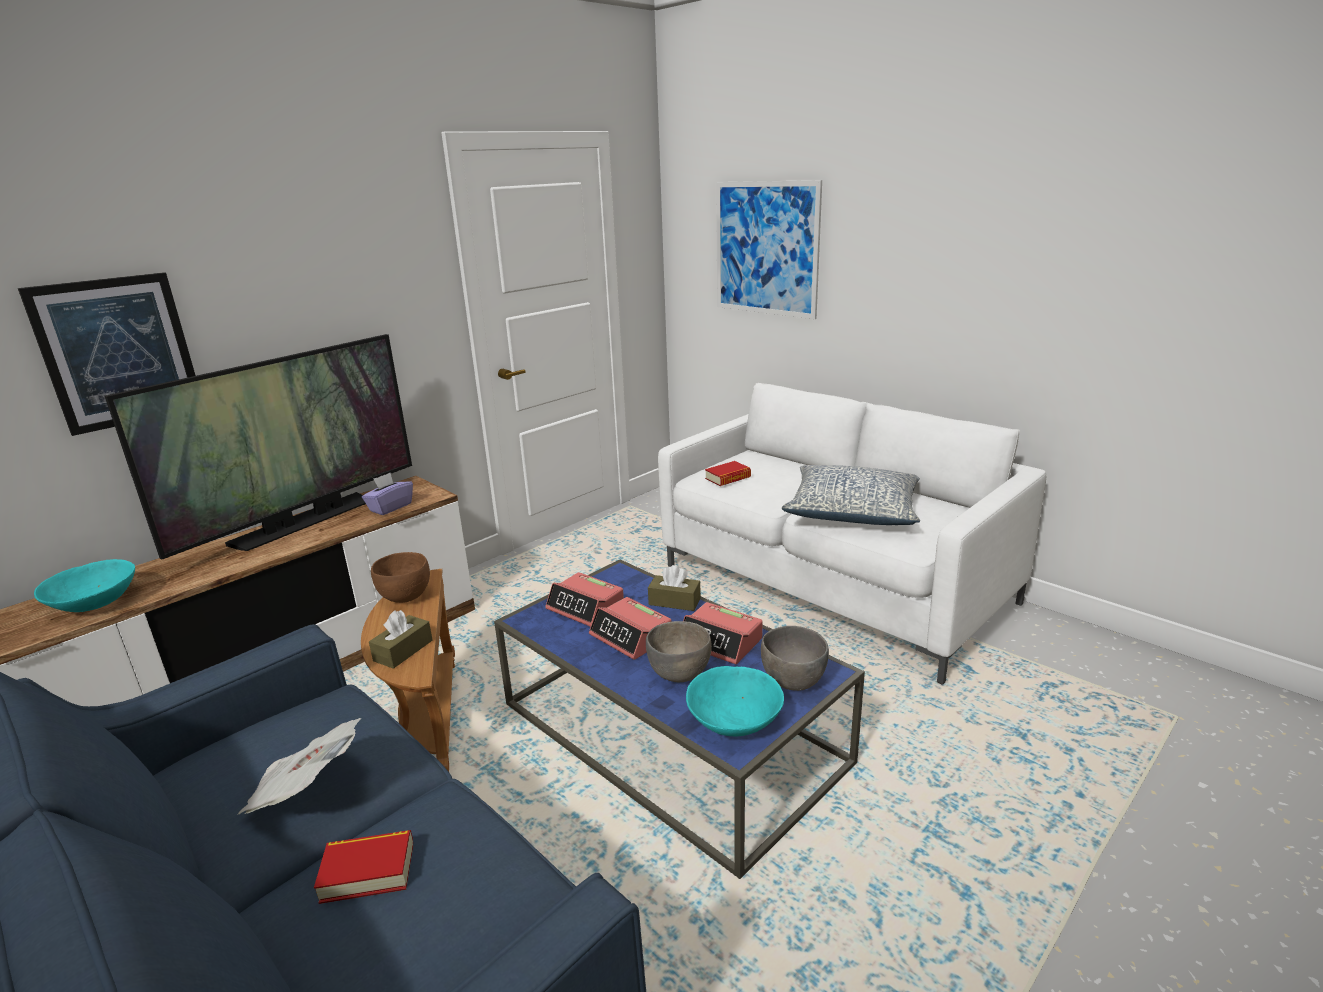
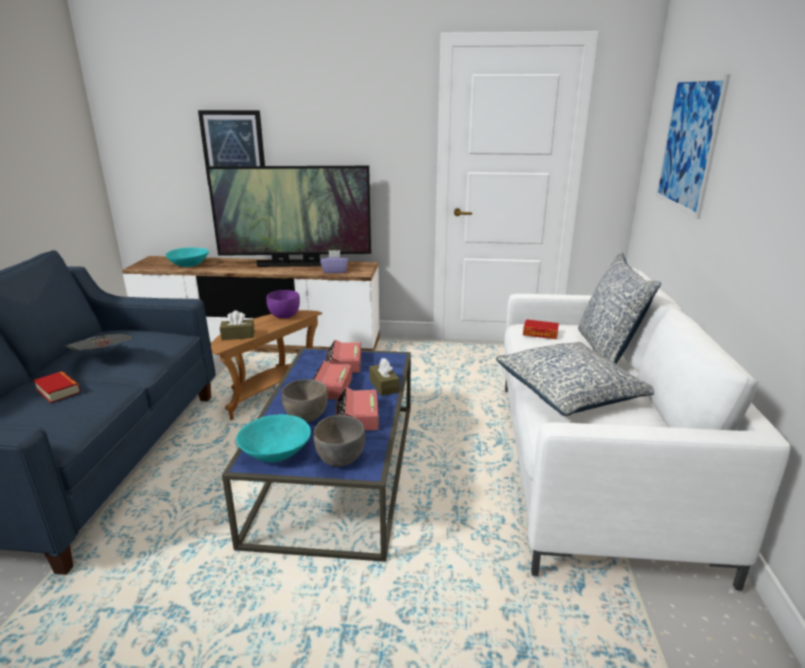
camera: 50 degrees right, 0 degrees up
(406, 597) = (284, 316): brown bowl -> purple bowl
(798, 468) = (607, 350): none -> pillow

